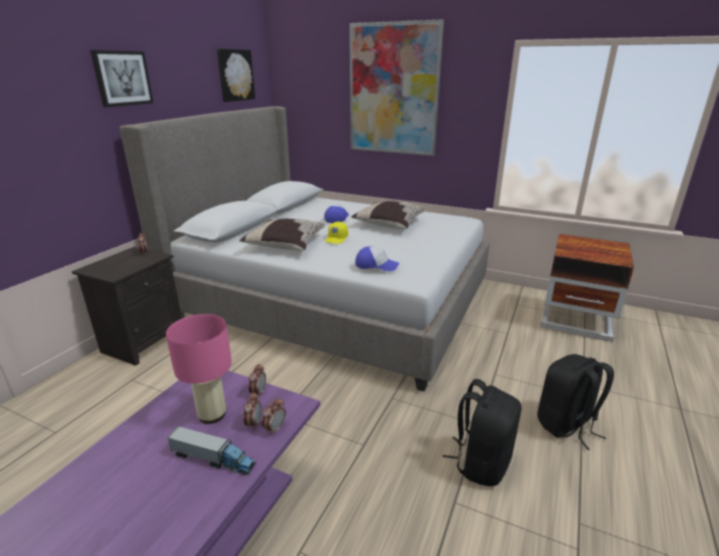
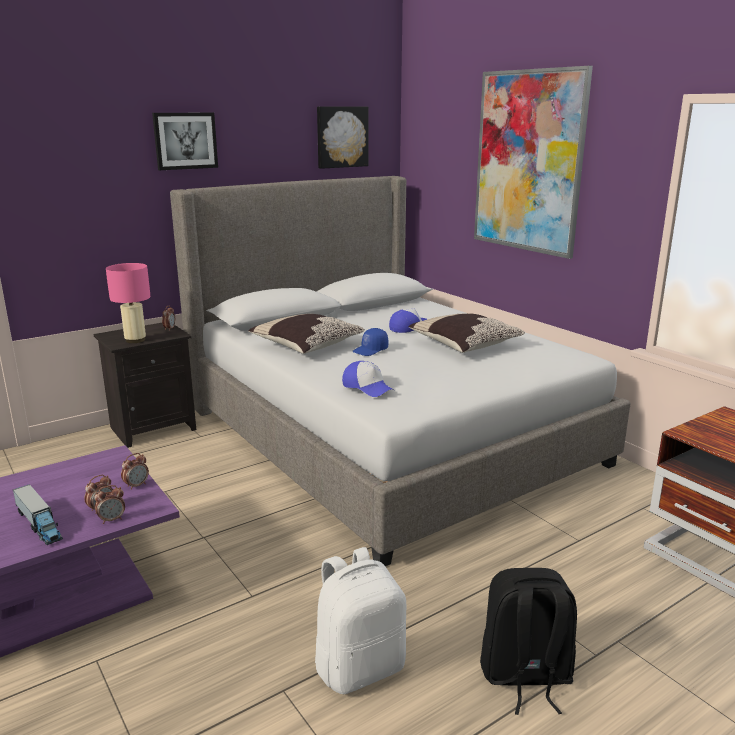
camera: 30 degrees right, 5 degrees down
(212, 414) = (80, 490): pink table lamp -> pink table lamp (135, 340)
(337, 239) = (370, 350): yellow cap -> blue cap
(481, 462) = (359, 667): black backpack -> white backpack

